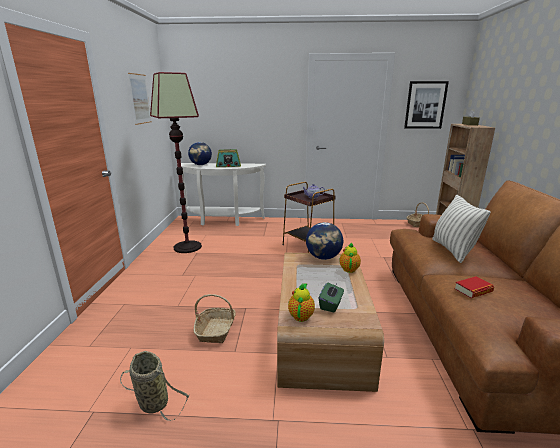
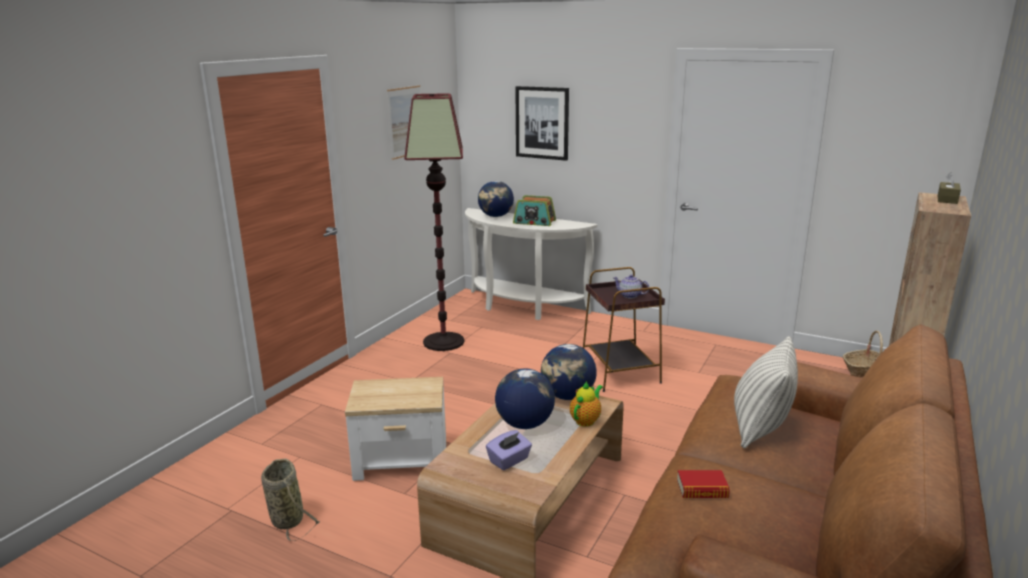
camera: 25 degrees right, 0 degrees up
(216, 330) = (401, 463): basket -> side table
(301, 315) = (461, 463): teapot -> none
(315, 279) = (524, 424): none -> globe
(331, 305) = (509, 460): green tissue box -> purple tissue box
(425, 105) = (894, 147): picture -> picture (542, 123)

